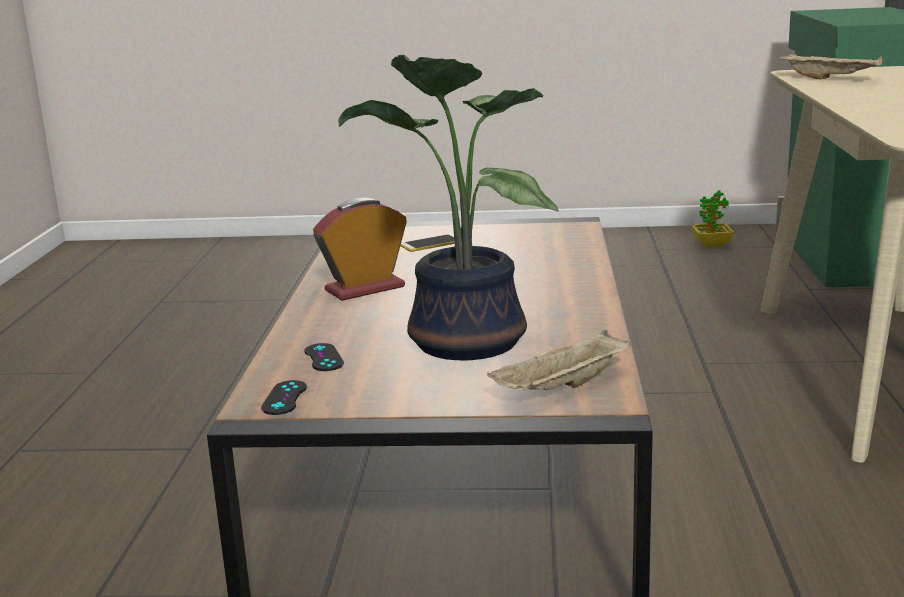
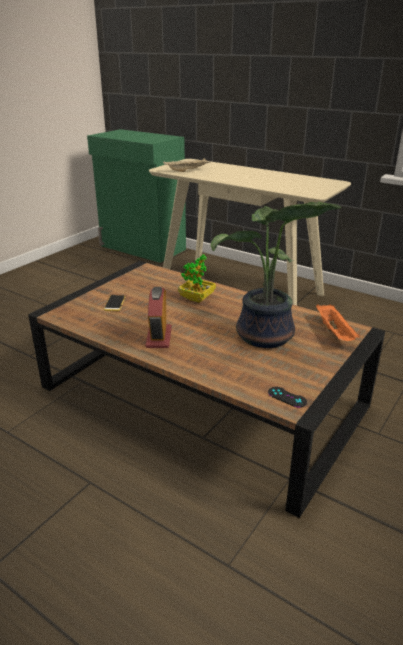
camera: 60 degrees left, 10 degrees up
(323, 357) = (244, 373): black game controller -> none
(562, 388) = (335, 333): beige tray -> orange tray
(711, 245) = (82, 260): potted plant -> potted plant (197, 298)

